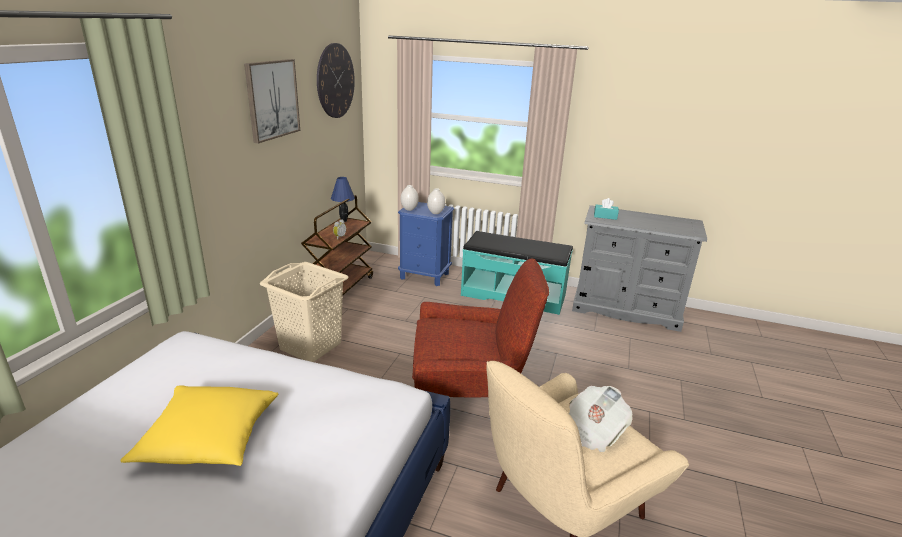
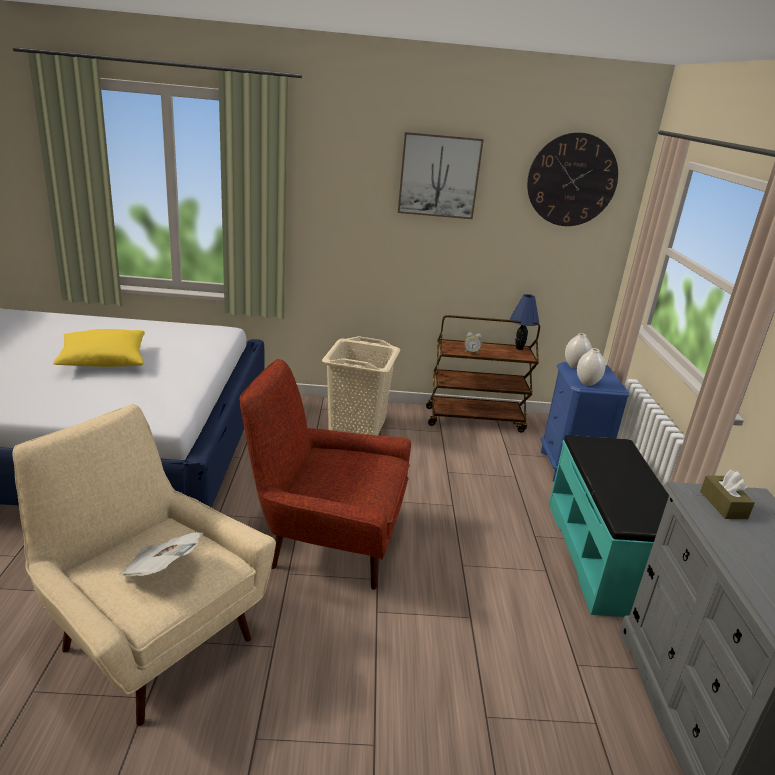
camera: 70 degrees right, 0 degrees up
(469, 395) = (327, 541): red armchair -> red armchair turned 120 degrees clockwise
(605, 216) = (723, 505): turquoise tissue box -> brown tissue box

